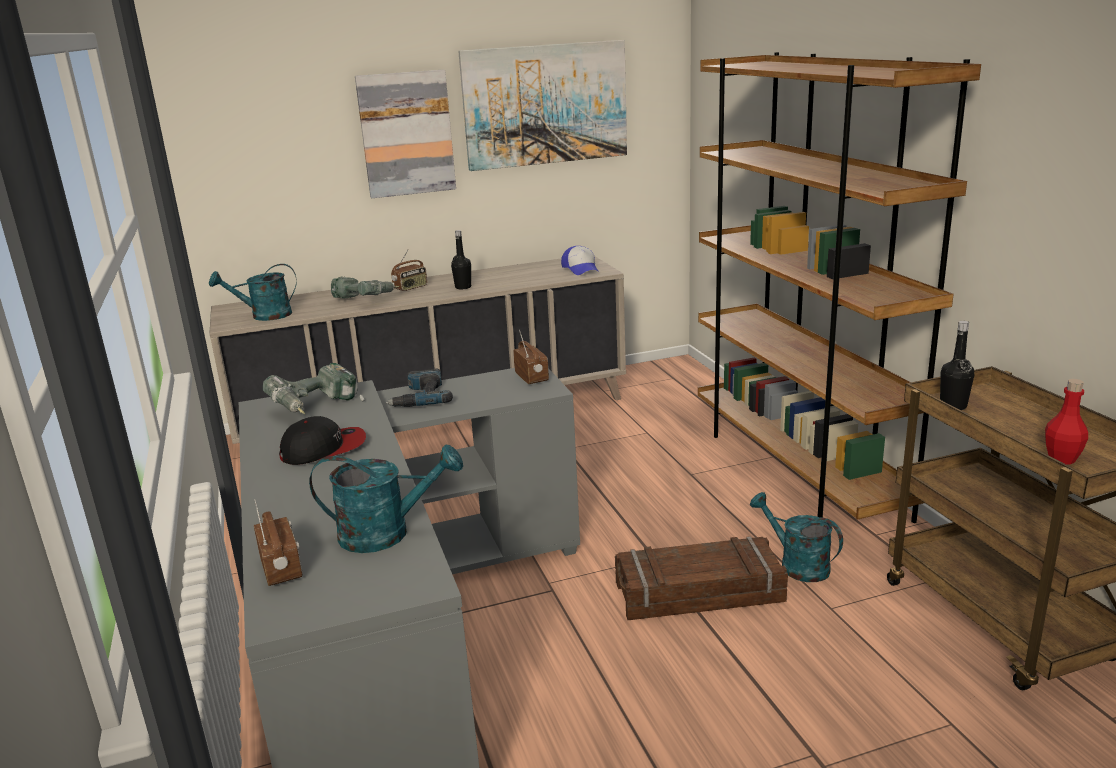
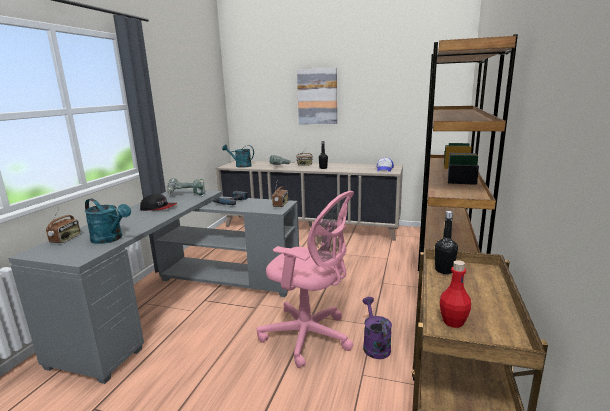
camera: 35 degrees right, 5 degrees down
(545, 104) = (385, 86): picture -> none
(699, 593) = (309, 336): crate -> pink office chair
(796, 565) = (375, 345): turquoise watering can -> purple watering can

